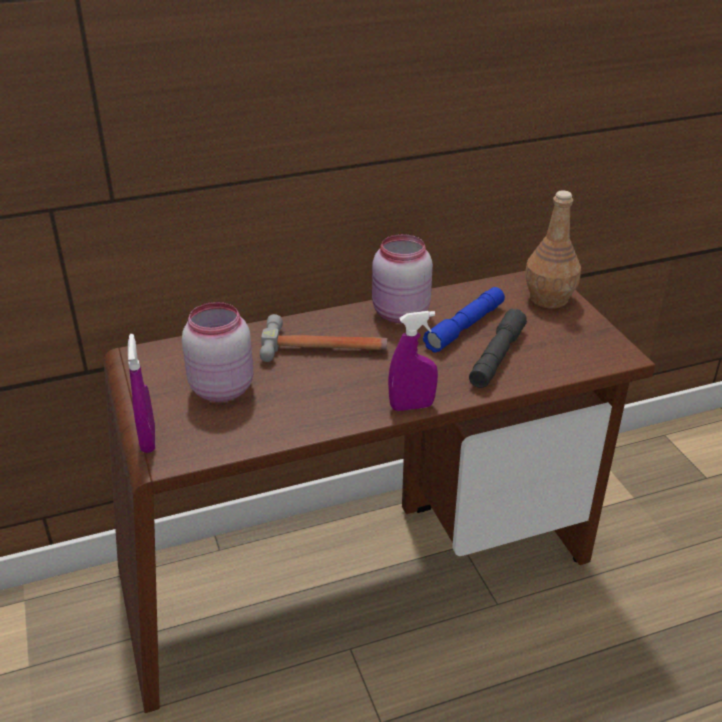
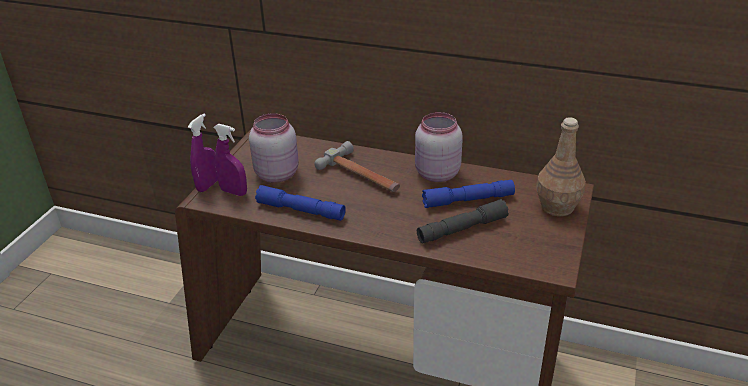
camera: 40 degrees right, 0 degrees up
(308, 415) = (301, 210): none -> blue flashlight
(411, 406) = (365, 234): purple spray bottle -> purple spray bottle (234, 192)

